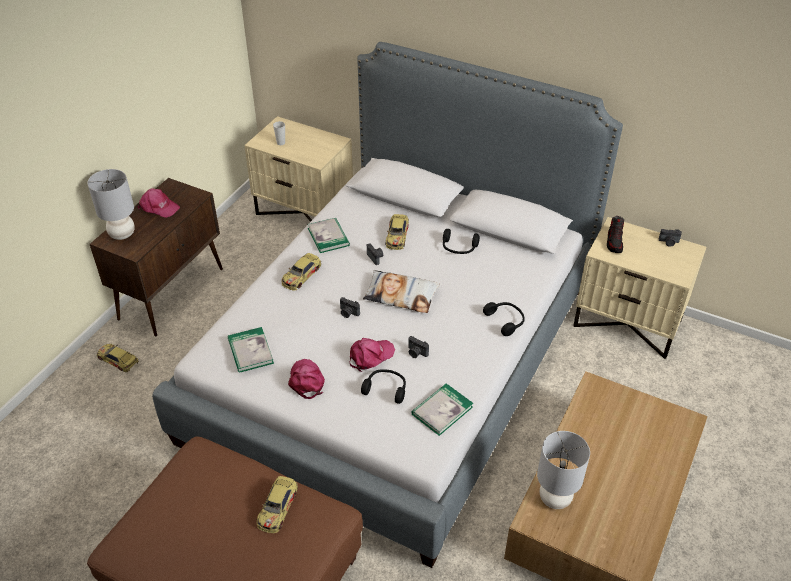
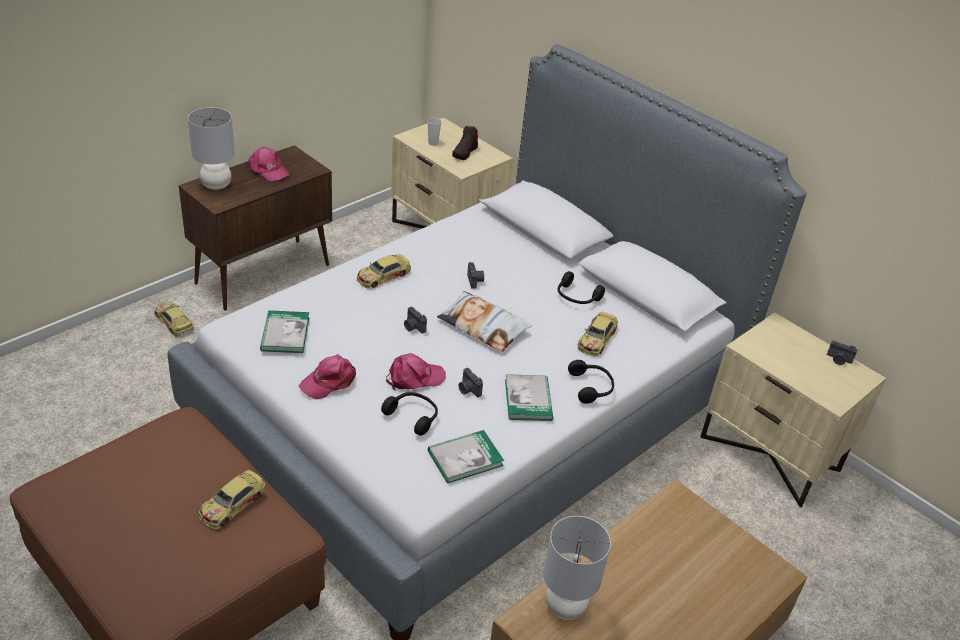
camera: 15 degrees right, 5 degrees down
(306, 380) = (329, 381): pink cap -> pink cap turned 135 degrees counterclockwise
(328, 237) = (434, 246): book -> book (528, 400)
(397, 235) = (512, 265): toy car -> toy car (597, 338)
(614, 242) = (769, 341): shoe -> shoe (465, 152)

